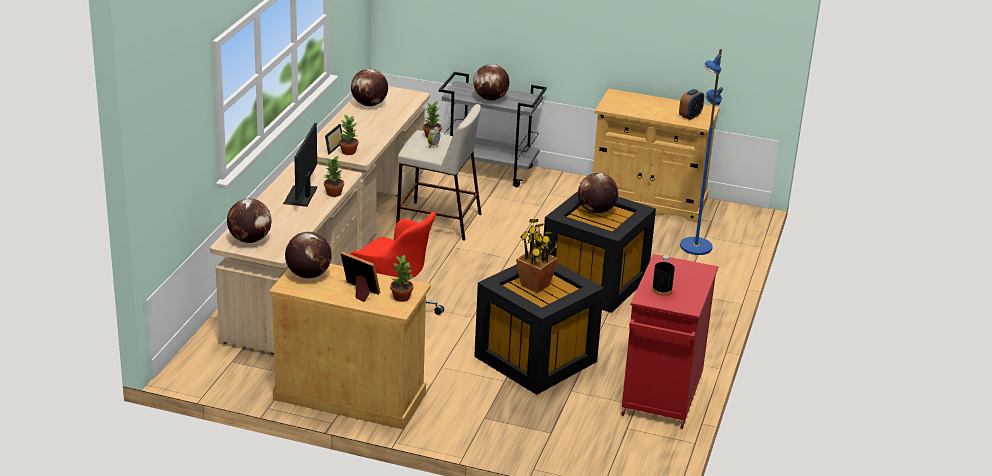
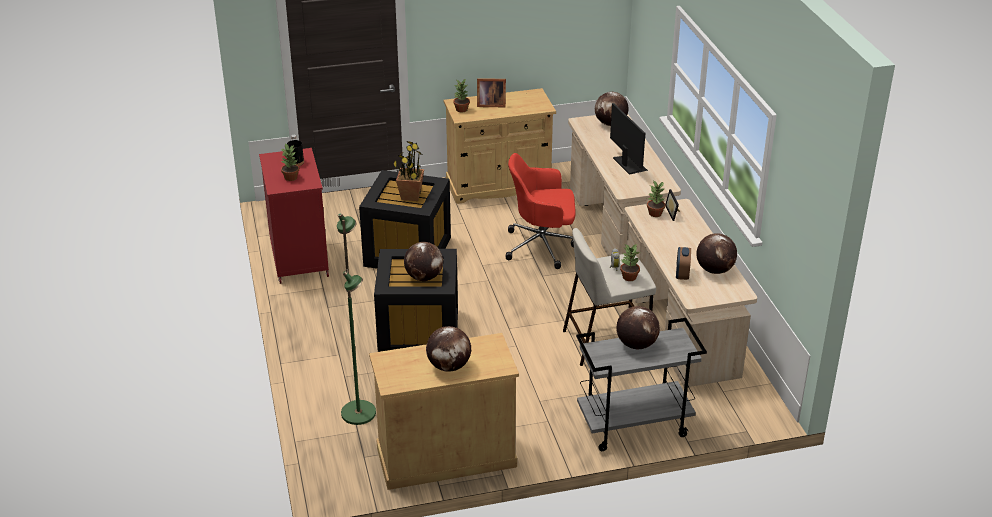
camera: 150 degrees right, 5 degrees up
(308, 275) = (533, 103): globe -> globe (449, 366)
(333, 193) = (611, 174): potted plant -> potted plant (291, 177)
(690, 116) = (401, 365): alarm clock -> alarm clock (682, 274)
(695, 247) = (359, 413): blue floor lamp -> green floor lamp

